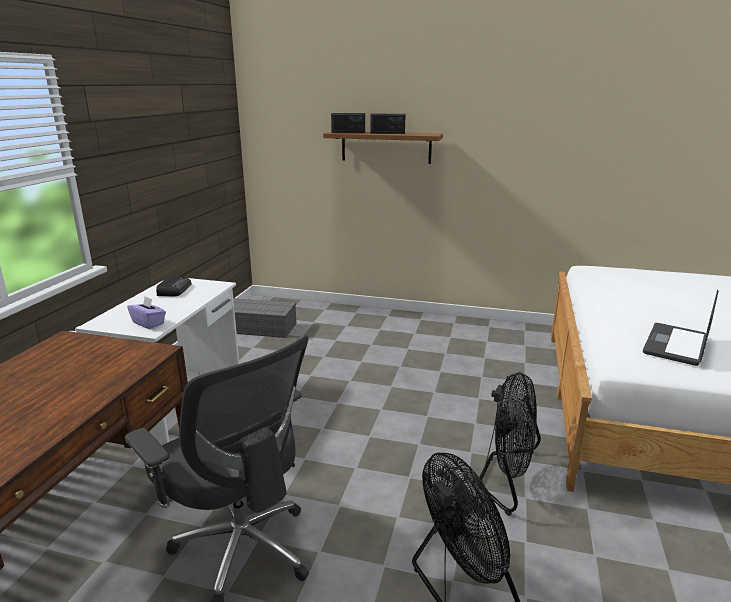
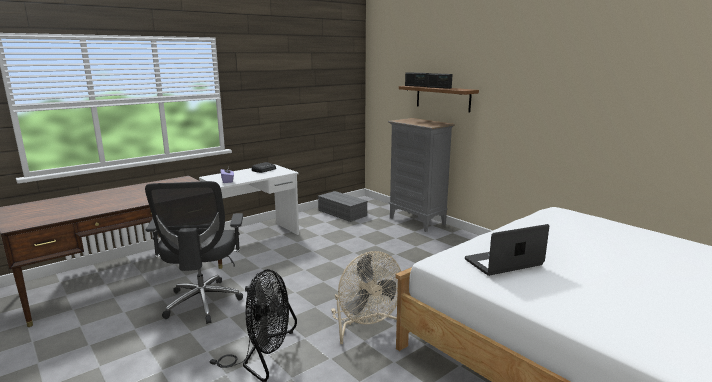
camera: 35 degrees right, 5 degrees down
(366, 316) = (417, 222): none -> grey dresser
(498, 477) = (364, 326): black fan -> beige fan

